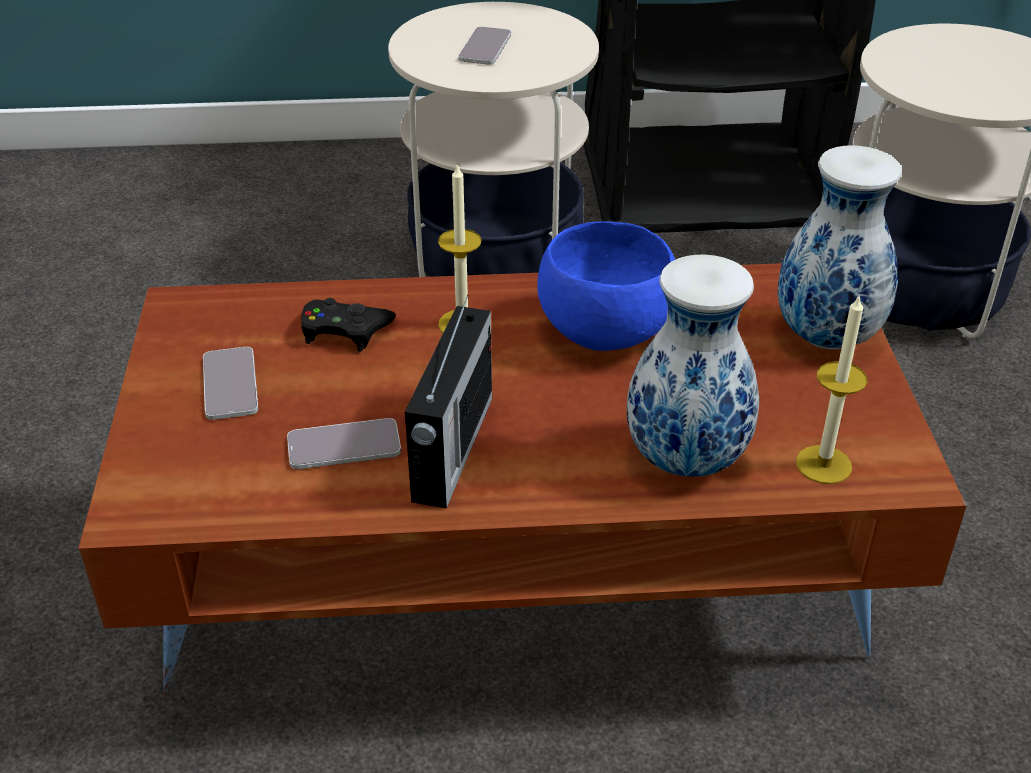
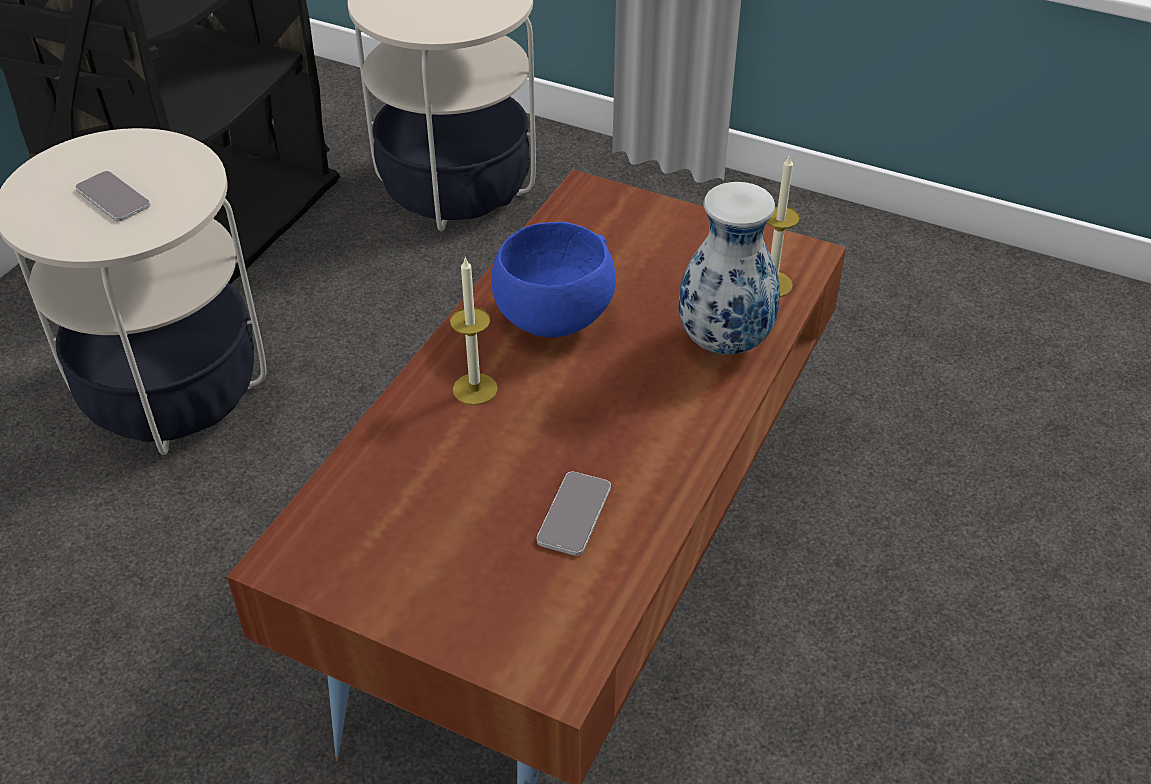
camera: 60 degrees left, 5 degrees up
(230, 384) = (435, 560): phone -> none
(344, 330) = (421, 461): black game controller -> none
(451, 450) = (625, 454): radio -> none
(824, 338) = (648, 221): vase -> none

